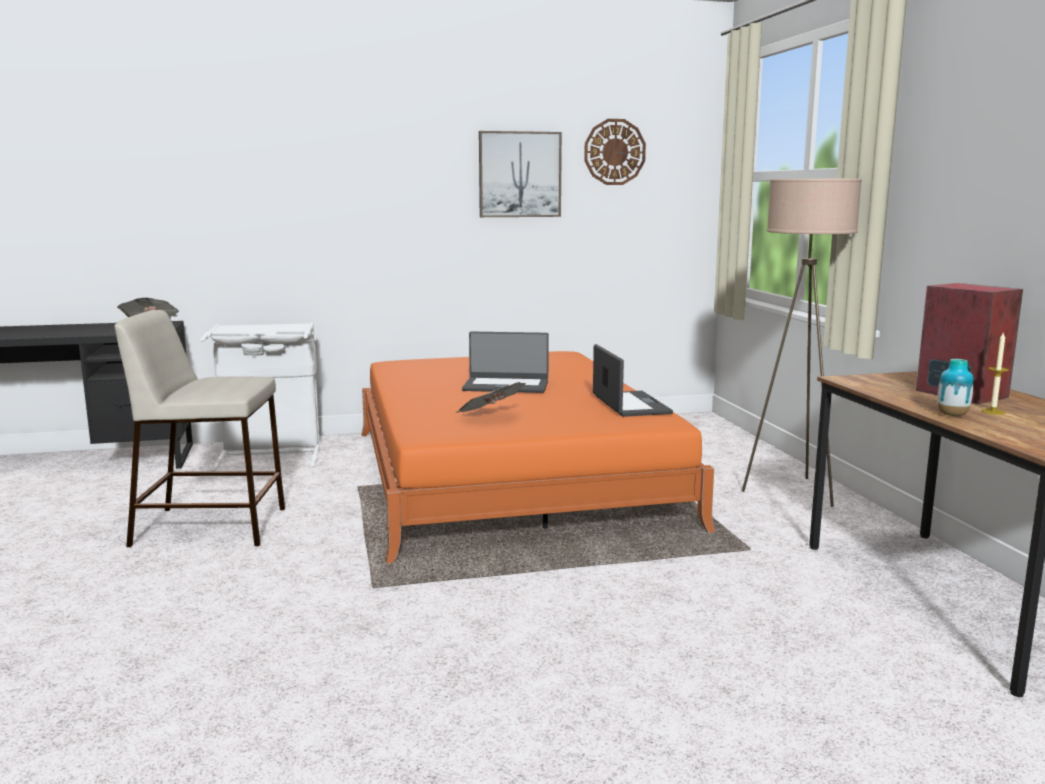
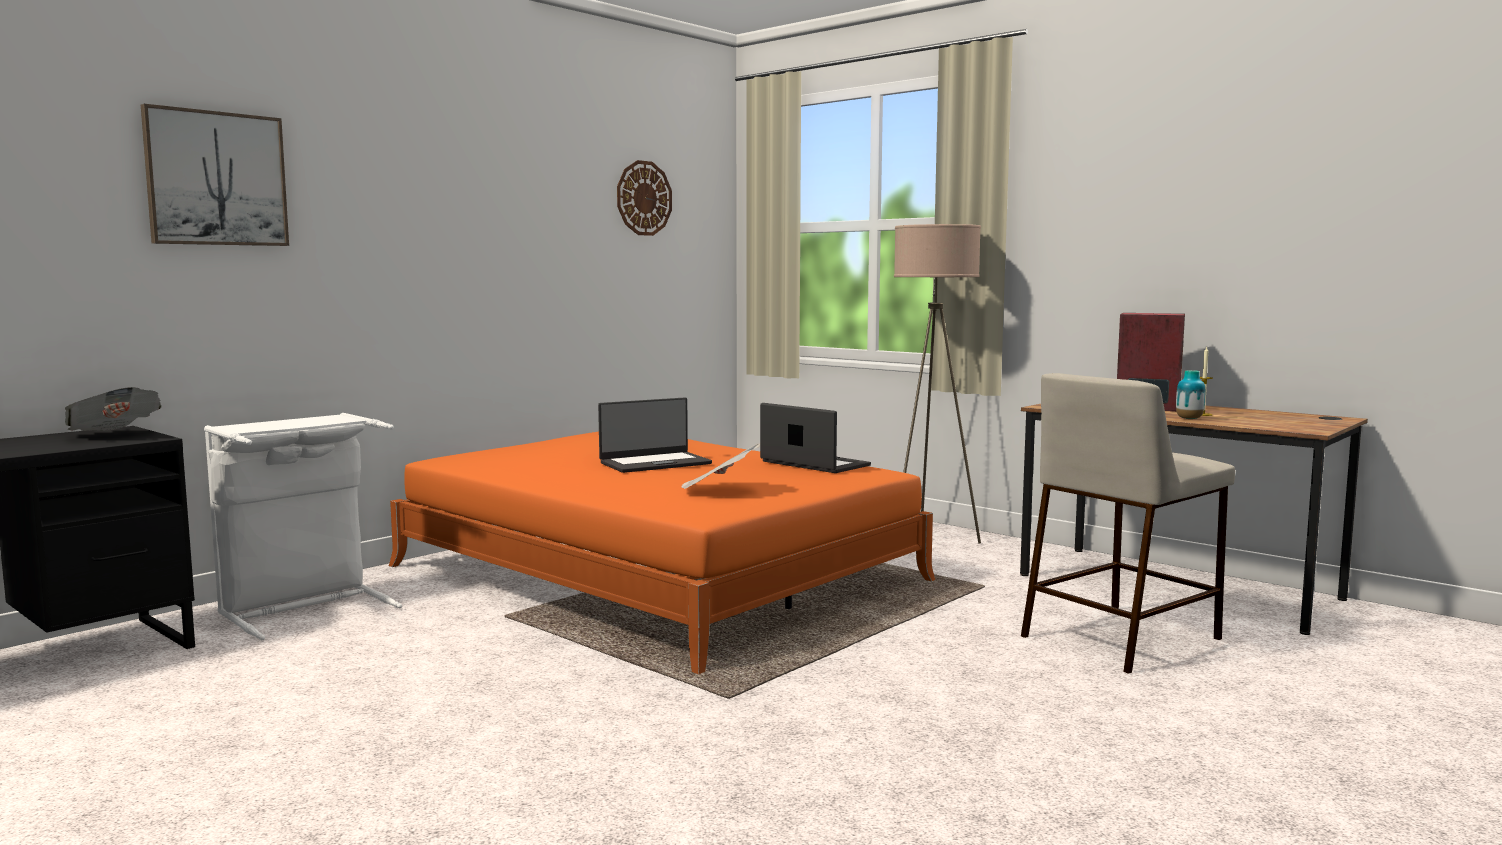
camera: 35 degrees left, 5 degrees down
(212, 526) = (399, 694): beige stool -> beige stool (1121, 636)
(519, 174) = (555, 220): picture -> picture (216, 179)

